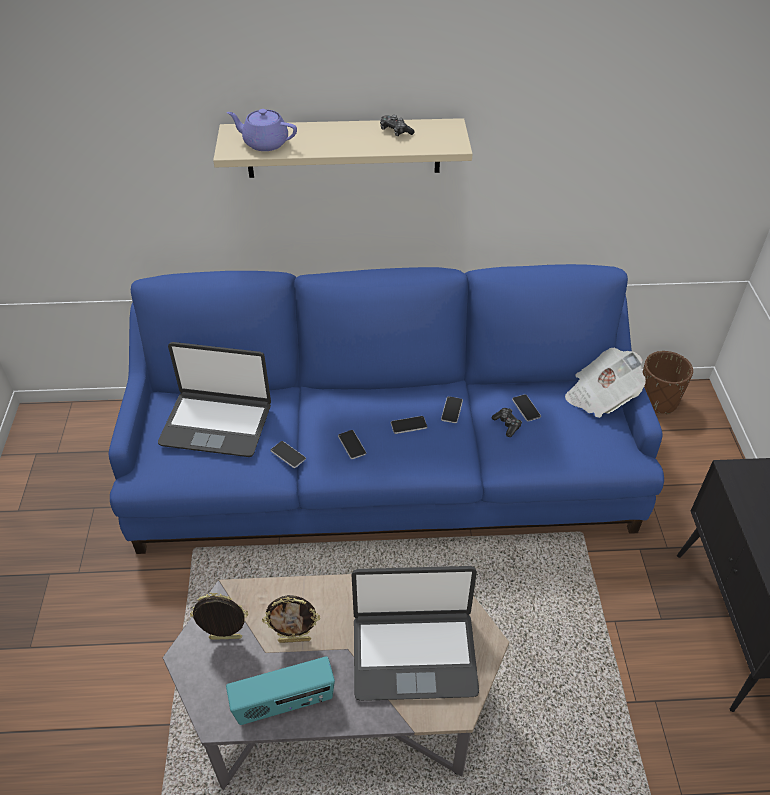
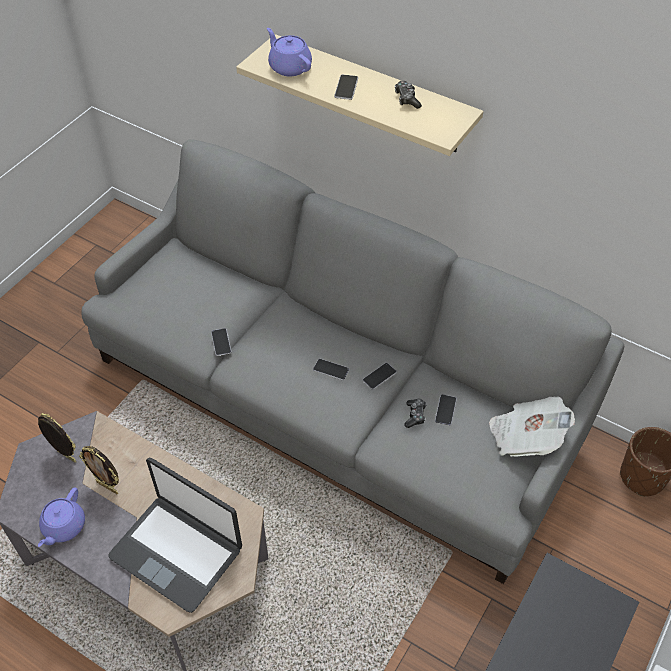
camera: 35 degrees right, 5 degrees up
(216, 424) = (190, 288): laptop -> none
(284, 703) = (63, 527): radio -> purple teapot
(352, 445) = (272, 361): phone -> phone (346, 88)
(386, 467) = (336, 398): blue sofa -> grey sofa

